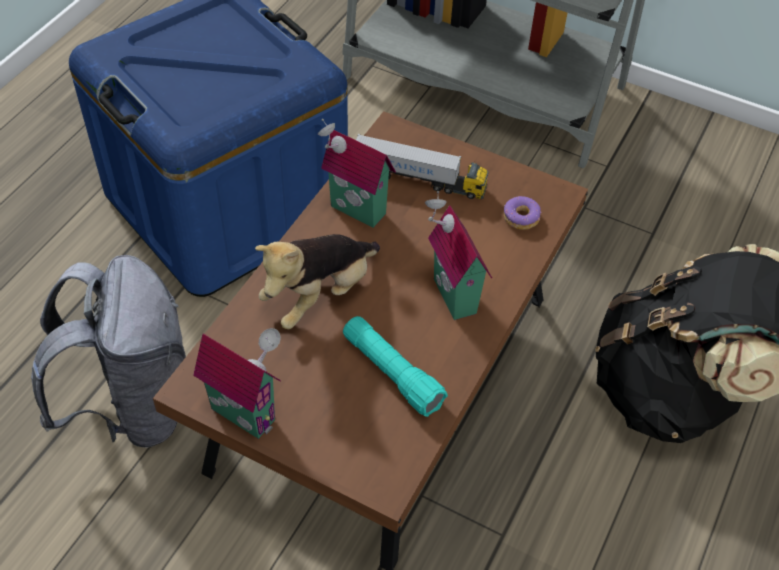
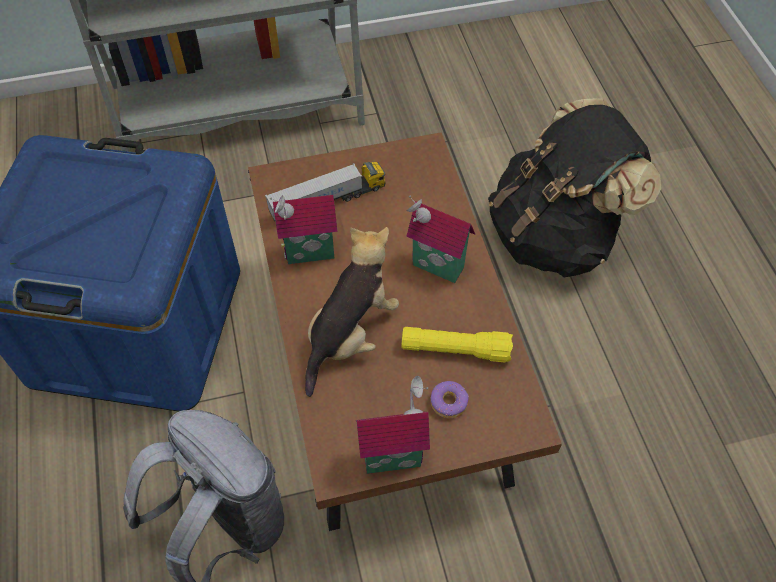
camera: 40 degrees left, 5 degrees up
(319, 295) = (350, 334): plush toy -> plush toy turned 150 degrees counterclockwise
(392, 373) = (455, 350): turquoise flashlight -> yellow flashlight
(521, 218) = (422, 181): donut -> donut (449, 403)

